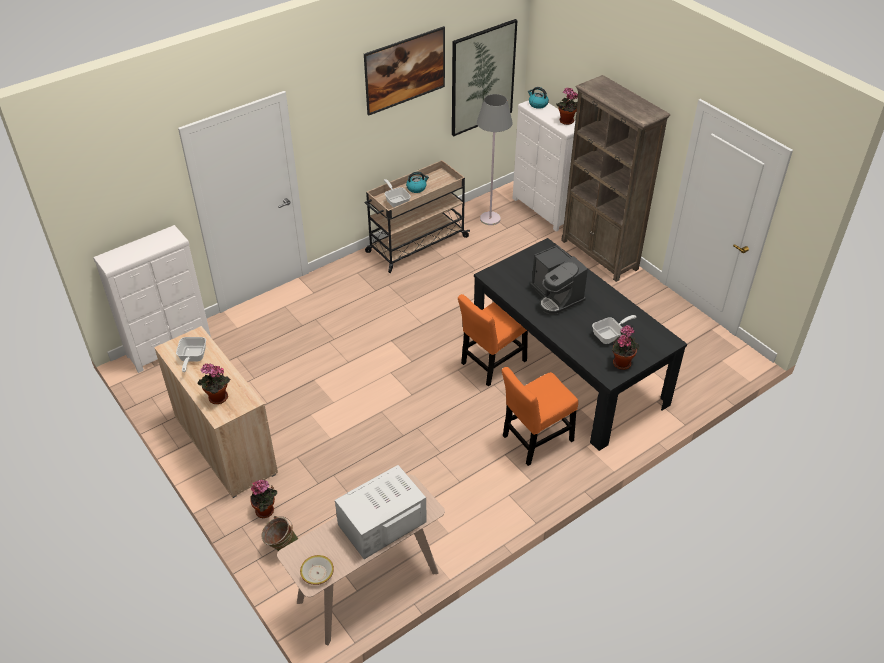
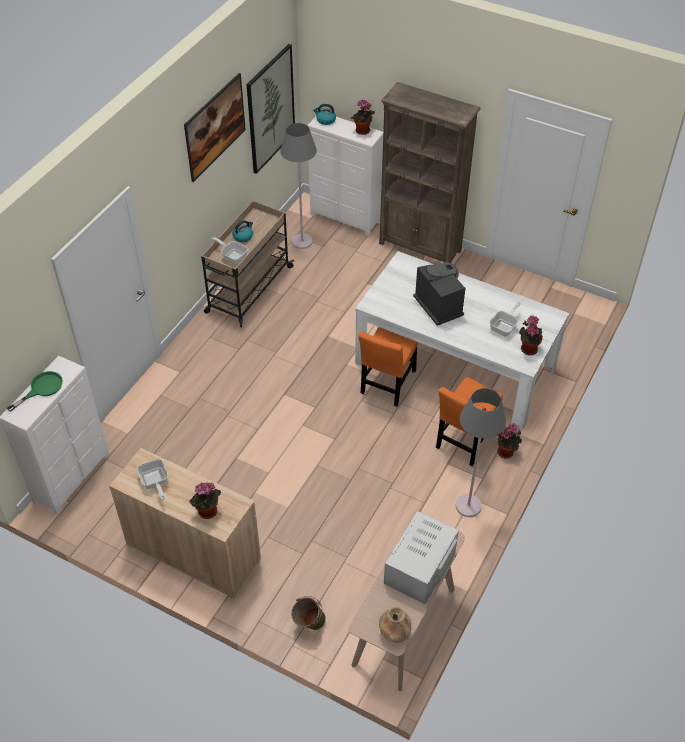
camera: 25 degrees left, 5 degrees up
(142, 246) = (42, 388): none -> green frying pan
(266, 511) = (272, 597): potted plant -> potted plant (507, 451)
(317, 573) = (394, 632): bowl -> brown vase
(501, 501) = (468, 506): none -> grey floor lamp
(556, 296) = (439, 305): coffee machine -> coffee machine turned 150 degrees counterclockwise
(568, 369) = (455, 365): black dining table -> white dining table

